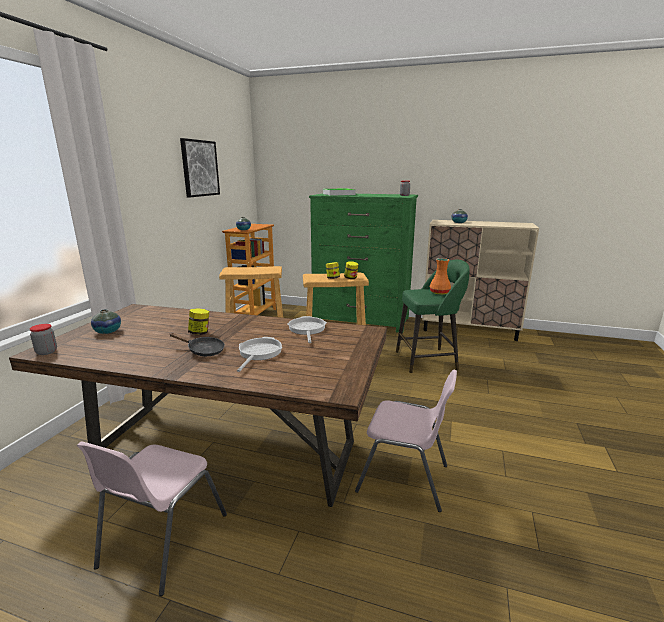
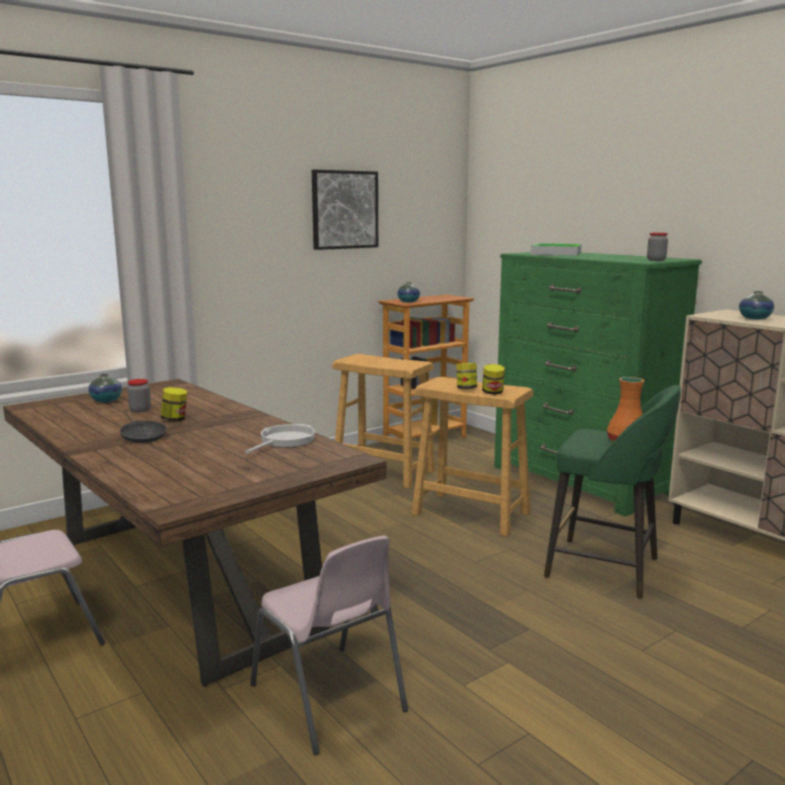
camera: 35 degrees right, 5 degrees down
(46, 352) = (32, 408): jar -> jar (140, 410)
(259, 353) = (183, 452): frying pan -> none

